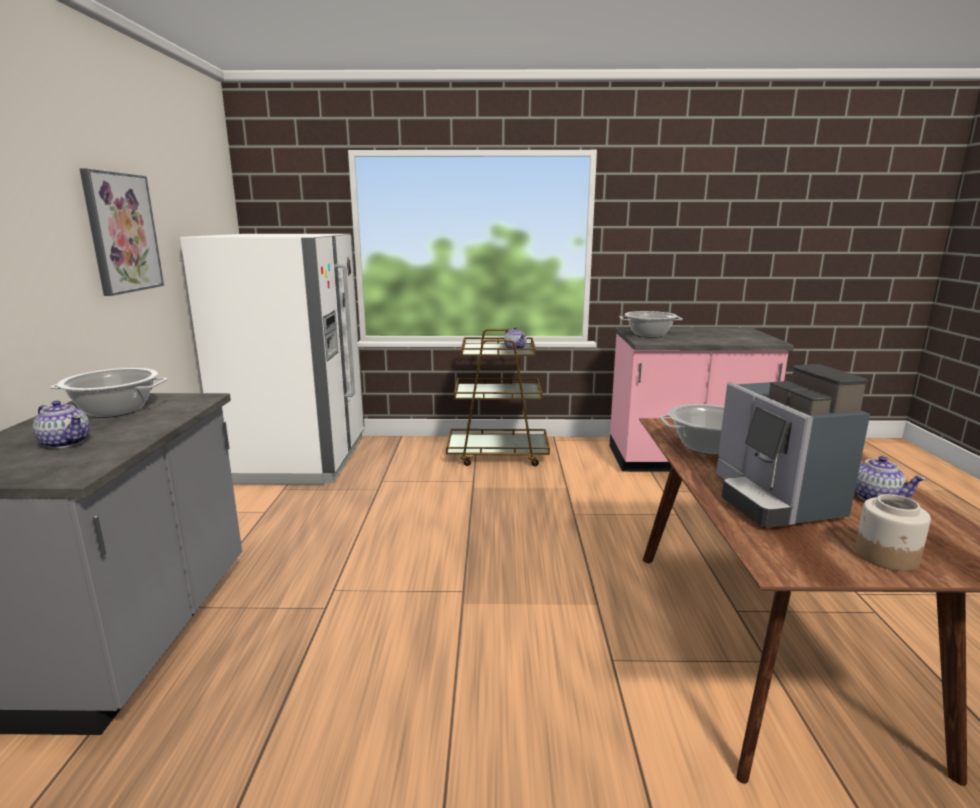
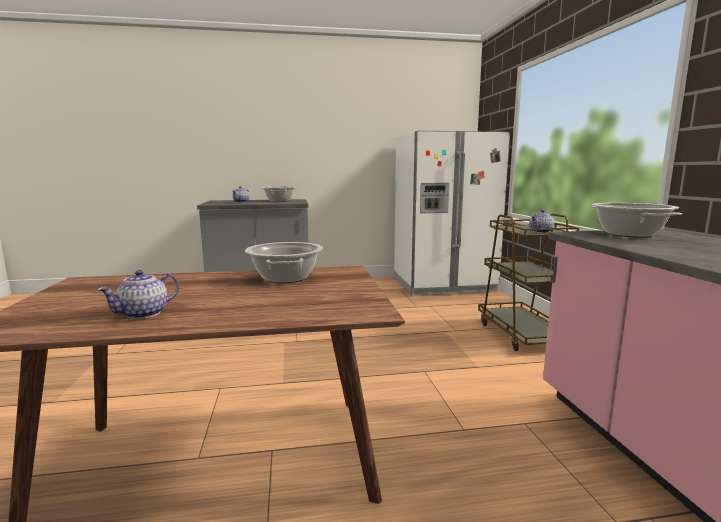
camera: 80 degrees right, 5 degrees down
(122, 233) = (351, 133): picture -> none
(773, 501) = (165, 286): coffee machine -> none
(886, 556) = (53, 302): jar -> none

